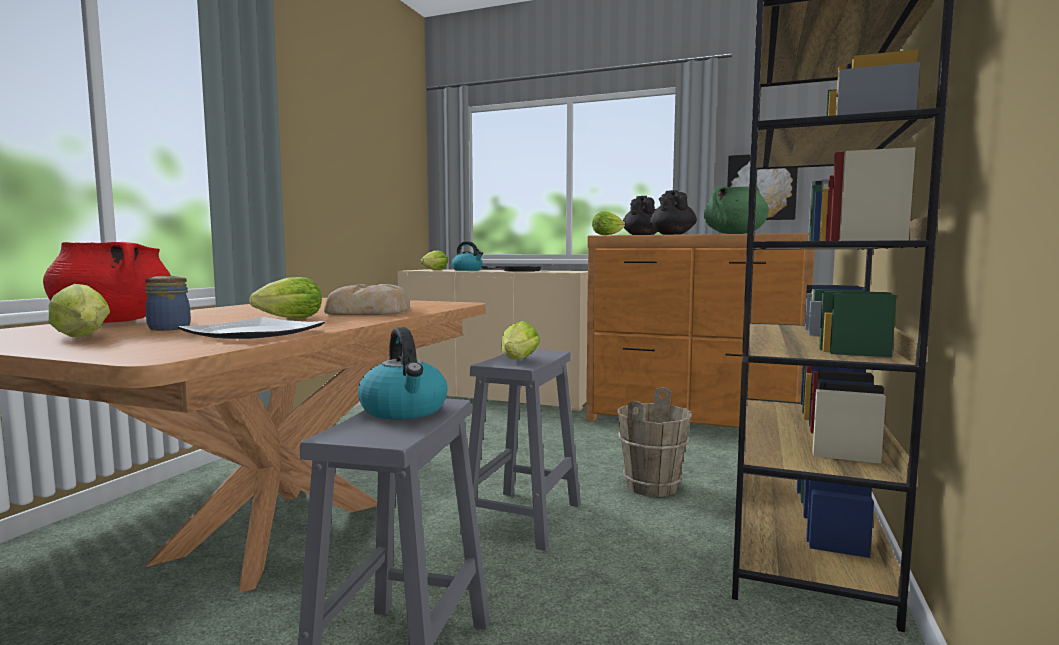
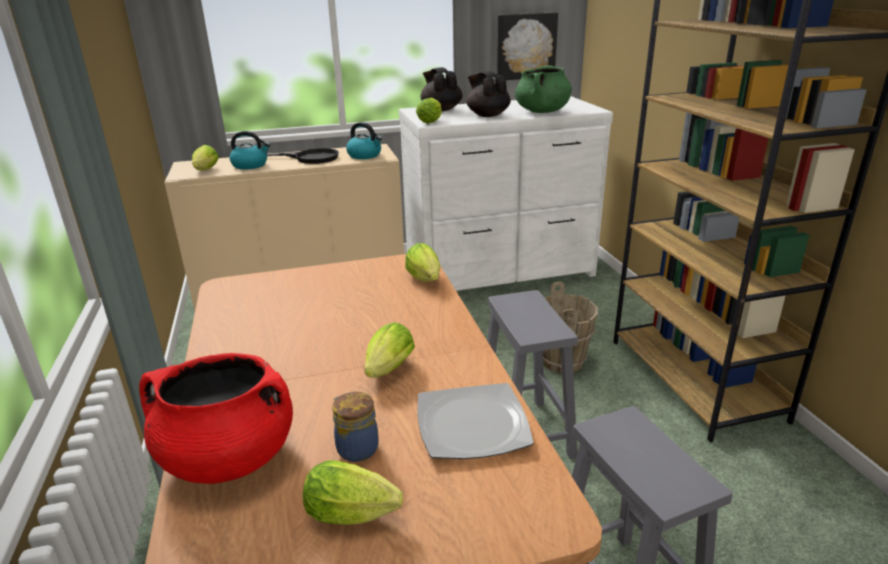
camera: 35 degrees left, 20 degrees up
(370, 311) = (400, 317): bread -> none
(404, 410) = (632, 443): kettle -> kettle (365, 155)
(517, 361) = (538, 323): lettuce -> lettuce (425, 280)
(693, 419) = (501, 271): brown dresser -> white dresser

